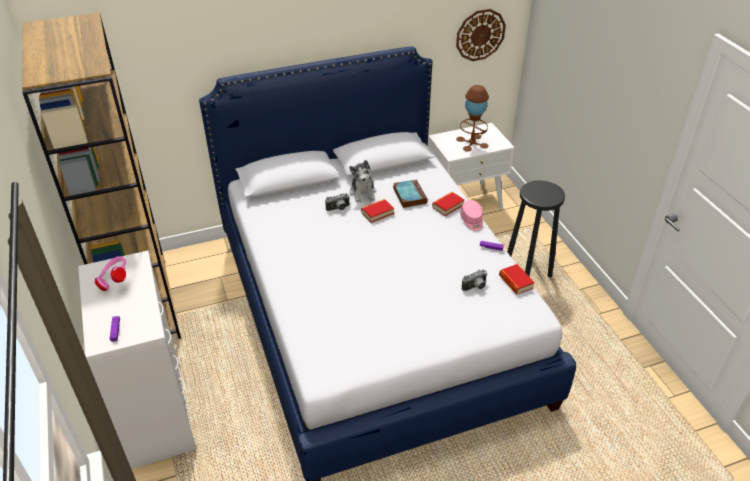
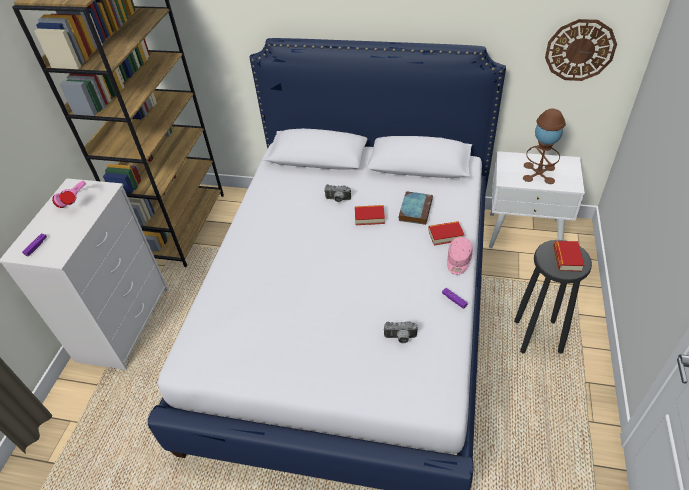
camera: 35 degrees right, 5 degrees up
(363, 193) = (373, 191): plush toy -> none
(515, 282) = (449, 351): book -> book (567, 258)

